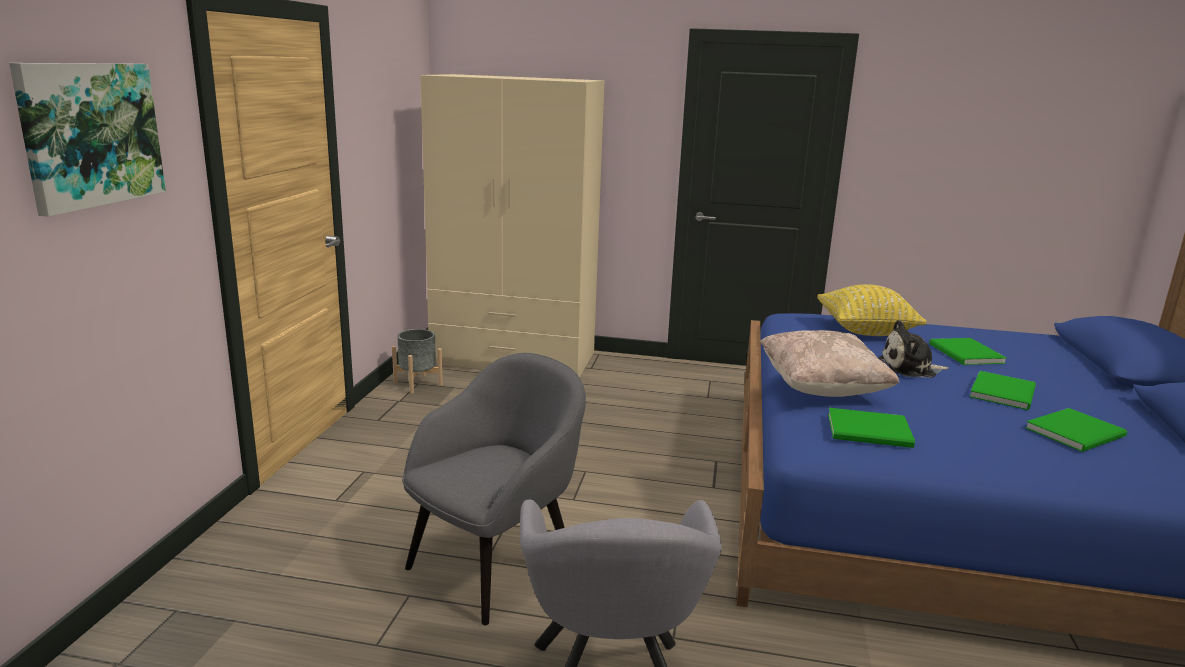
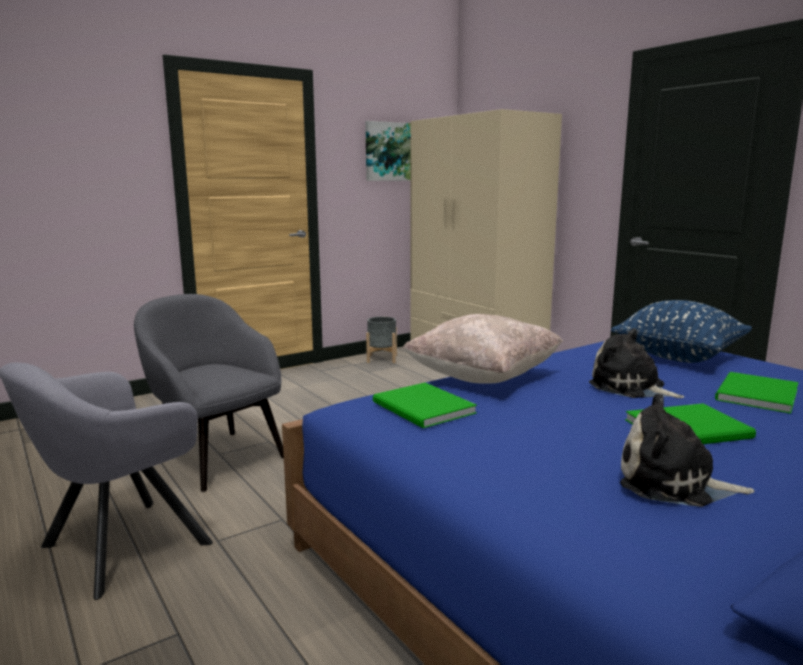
camera: 45 degrees right, 5 degrees down
(90, 134) = (70, 135): picture -> picture (393, 152)
(495, 566) = (217, 458): grey armchair -> grey armchair turned 135 degrees counterclockwise
(865, 331) = (678, 357): yellow pillow -> blue pillow
(1078, 433) = (673, 483): green book -> plush toy

